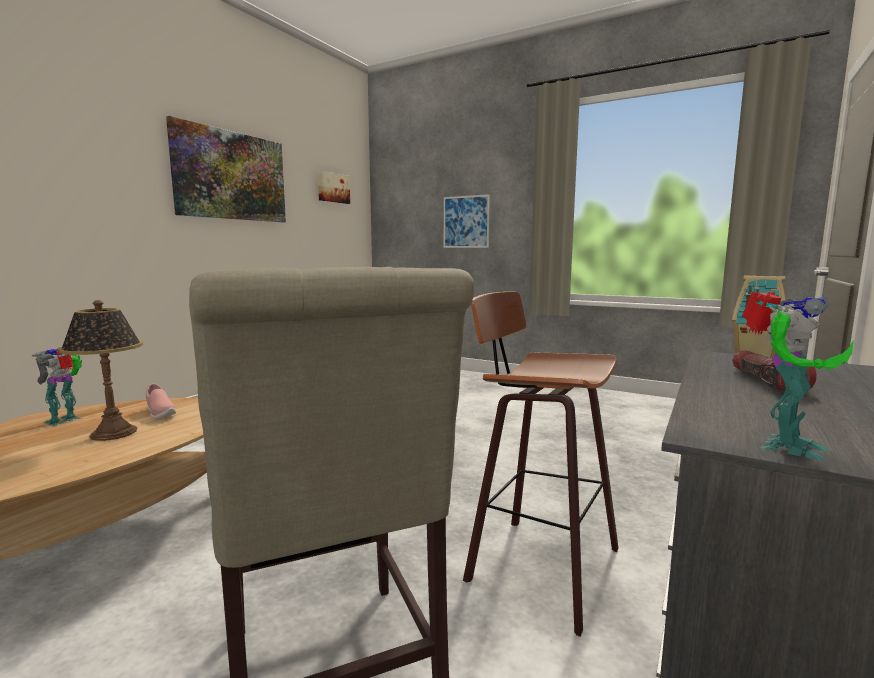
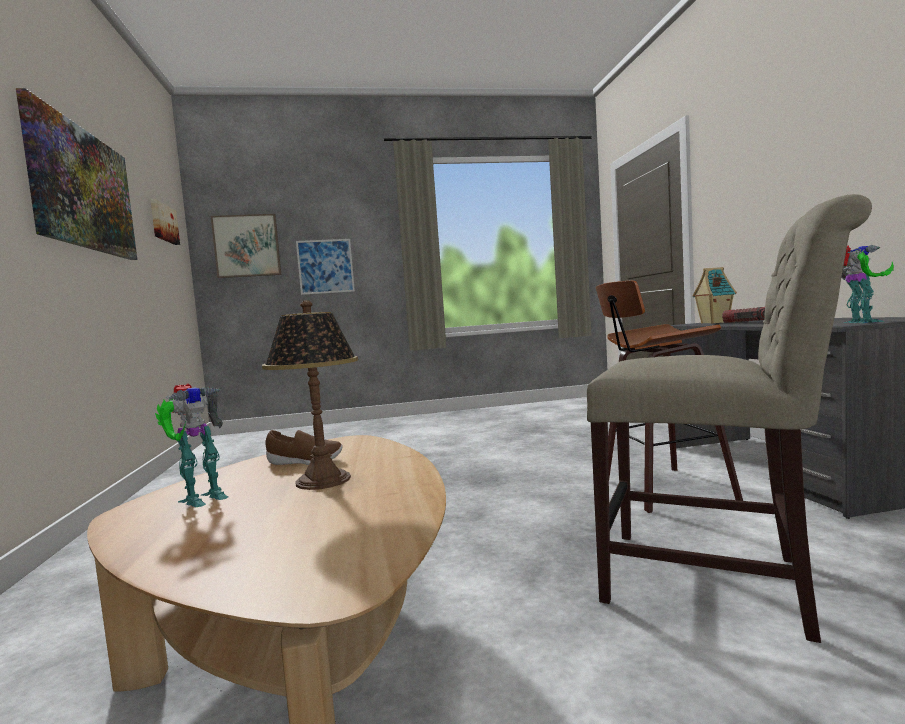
camera: 40 degrees left, 5 degrees down
(65, 420) = (200, 498): toy robot -> toy robot turned 120 degrees counterclockwise
(159, 413) = (304, 462): pink shoe -> brown shoe
(408, 202) = (247, 246): none -> picture

